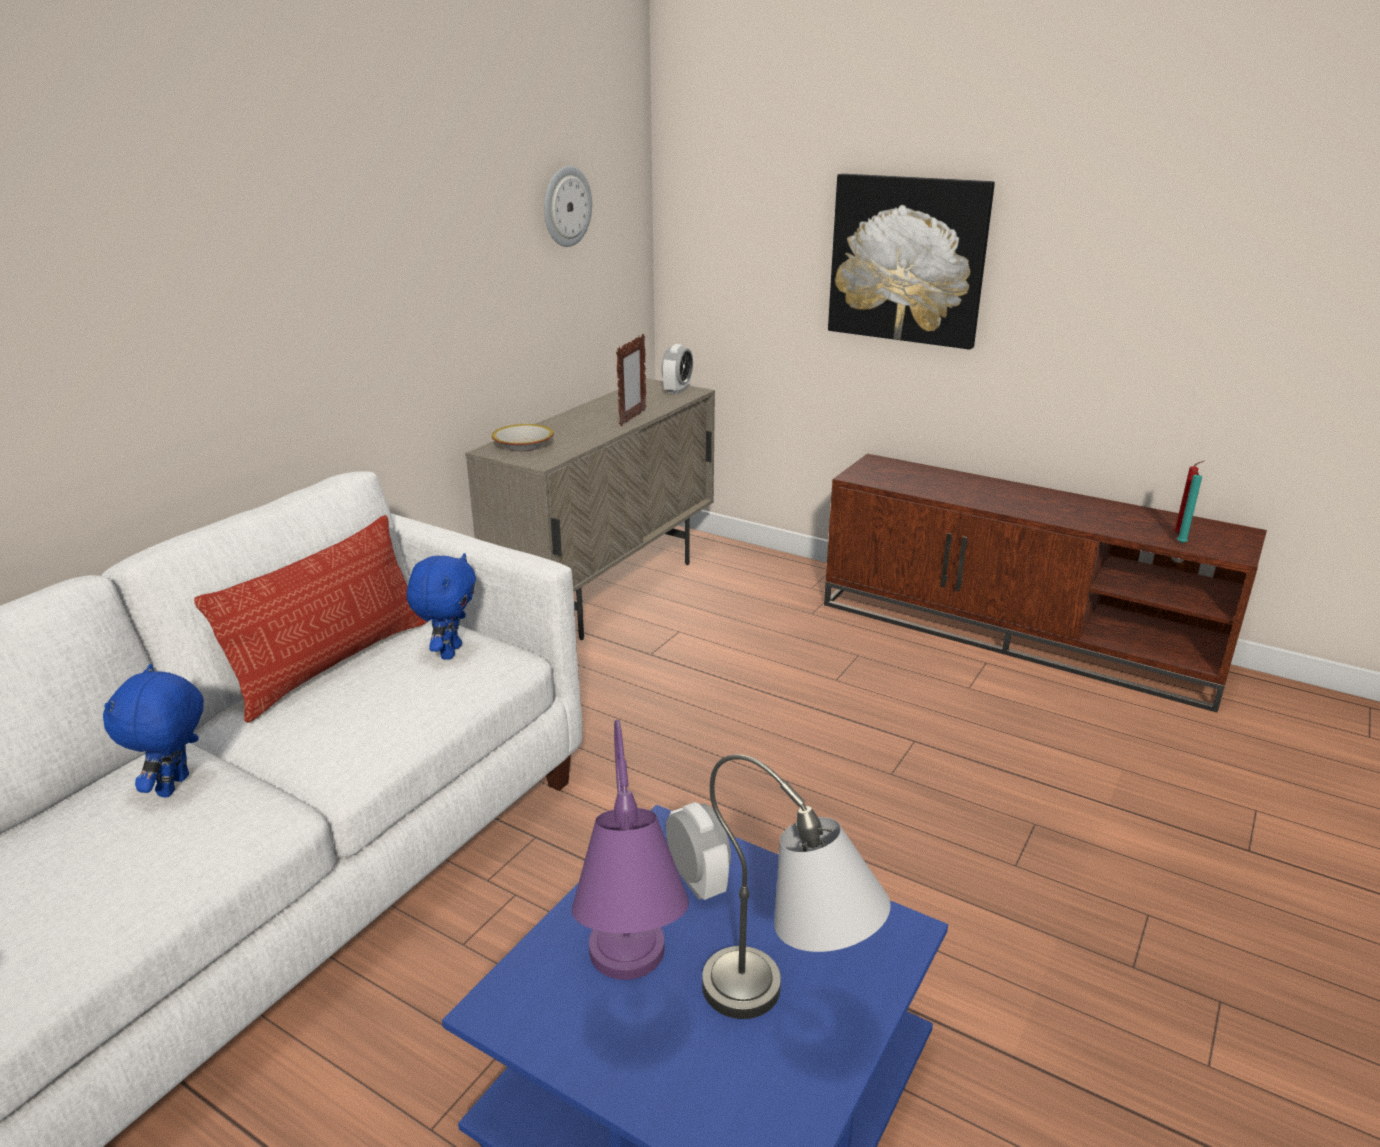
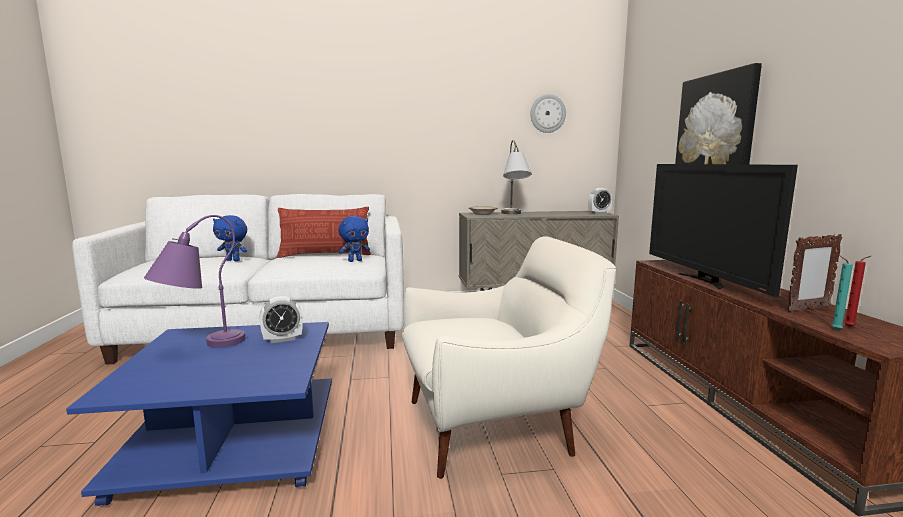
camera: 50 degrees right, 15 degrees down
(176, 787) = (233, 260): blue plush toy -> blue plush toy turned 135 degrees counterclockwise
(632, 418) = (549, 215): picture frame -> picture frame (808, 309)
(697, 881) = (282, 339): alarm clock -> alarm clock turned 45 degrees clockwise
(787, 1013) = (205, 375): grey table lamp -> grey table lamp (513, 214)
(910, 814) = (494, 425): none -> white armchair
(972, 500) = (704, 281): none -> television

